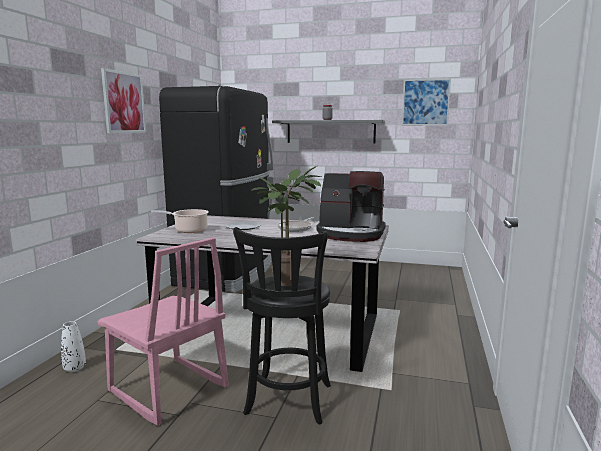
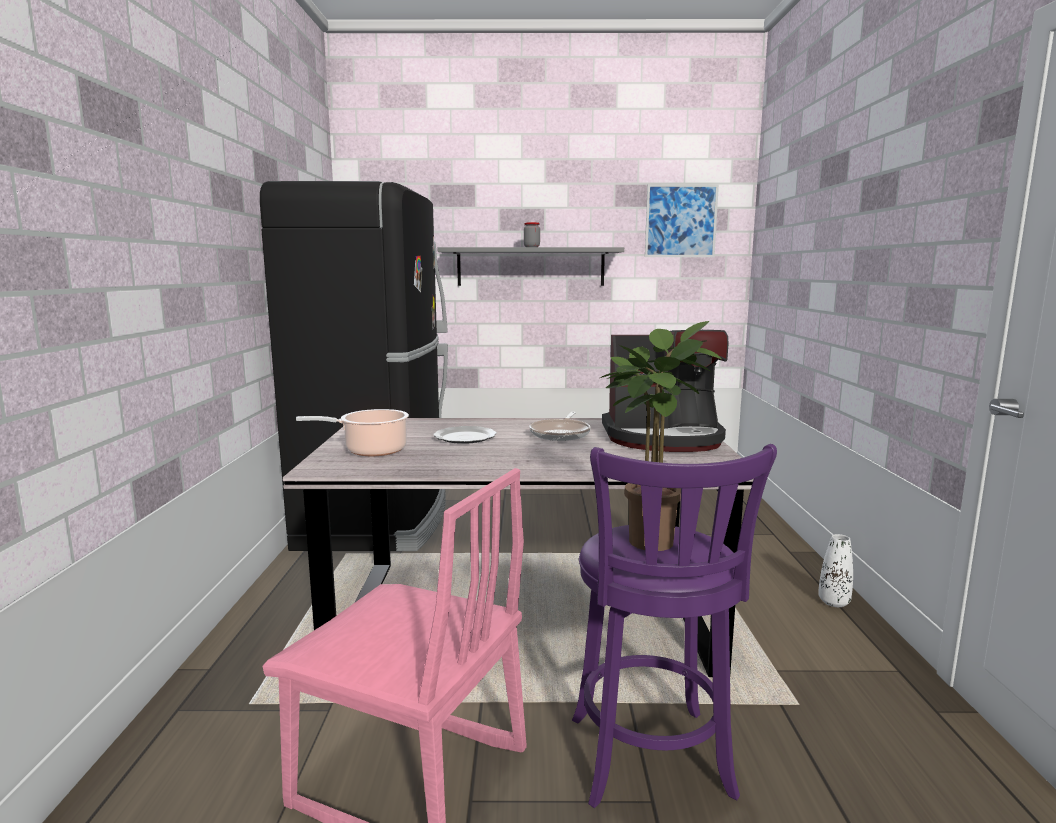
camera: 15 degrees left, 0 degrees up
(74, 368) = (179, 765): white vase -> white vase (833, 602)
(123, 102) = (206, 206): picture -> none
(287, 402) = (651, 763): black stool -> purple stool

